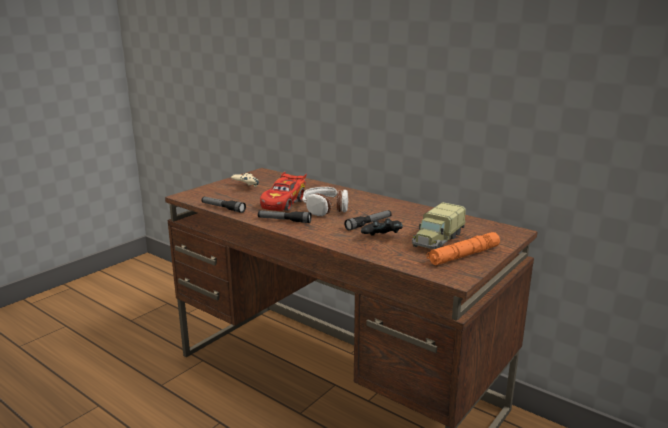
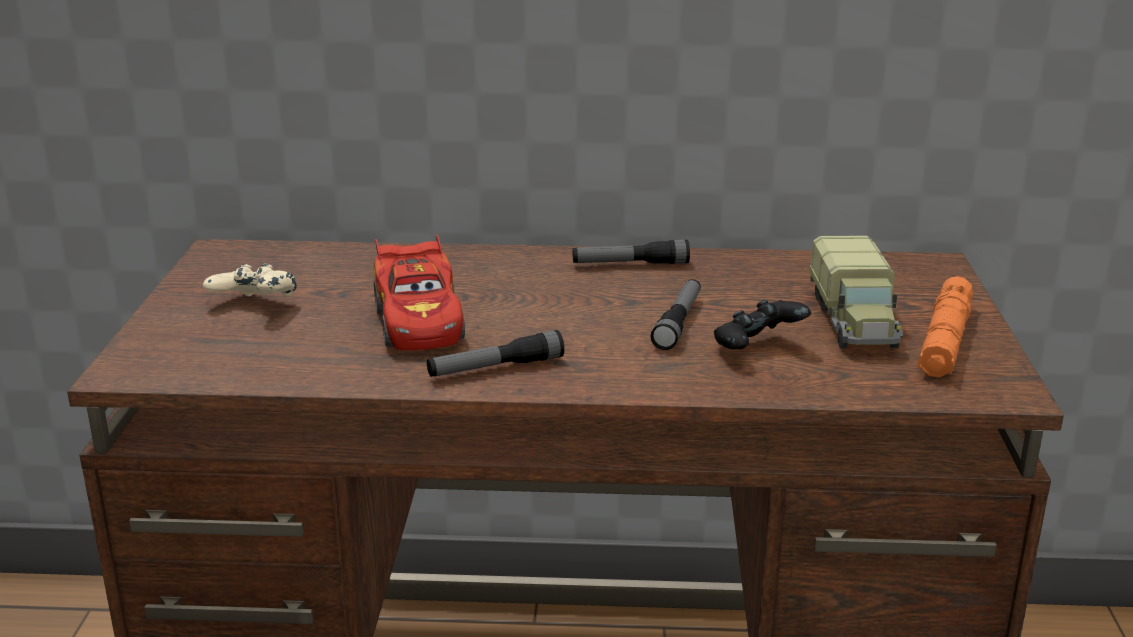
camera: 35 degrees left, 5 degrees up
(223, 208) = (292, 378): flashlight -> flashlight (630, 264)
(325, 209) = (533, 311): headphones -> none

